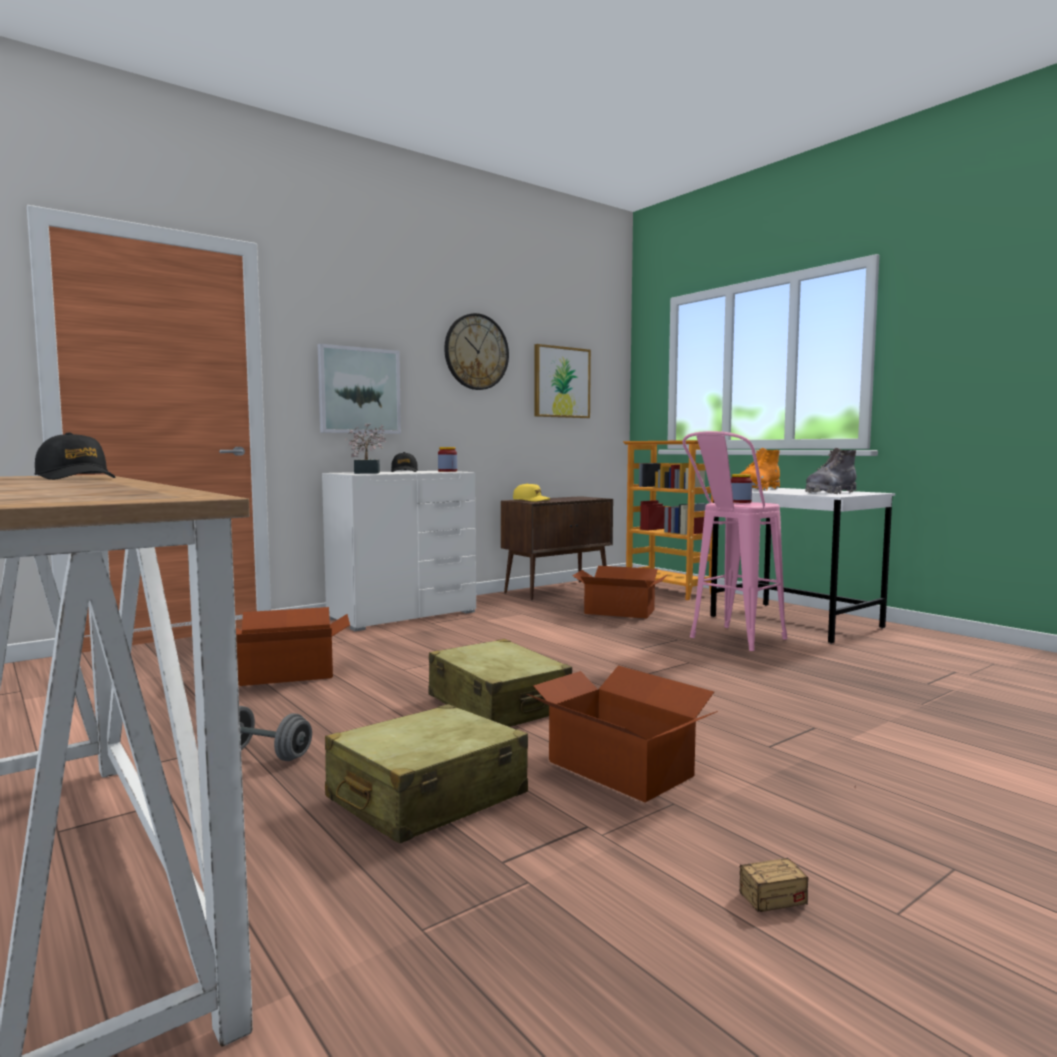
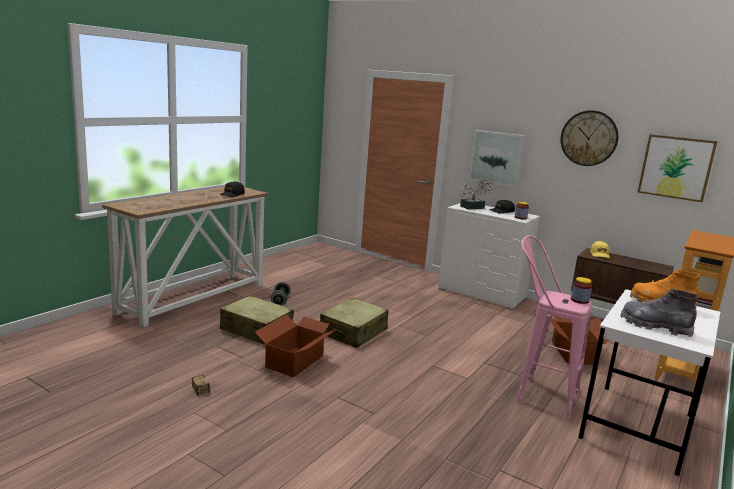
camera: 70 degrees right, 10 degrees up
(286, 673) = (363, 288): cardboard box -> none

